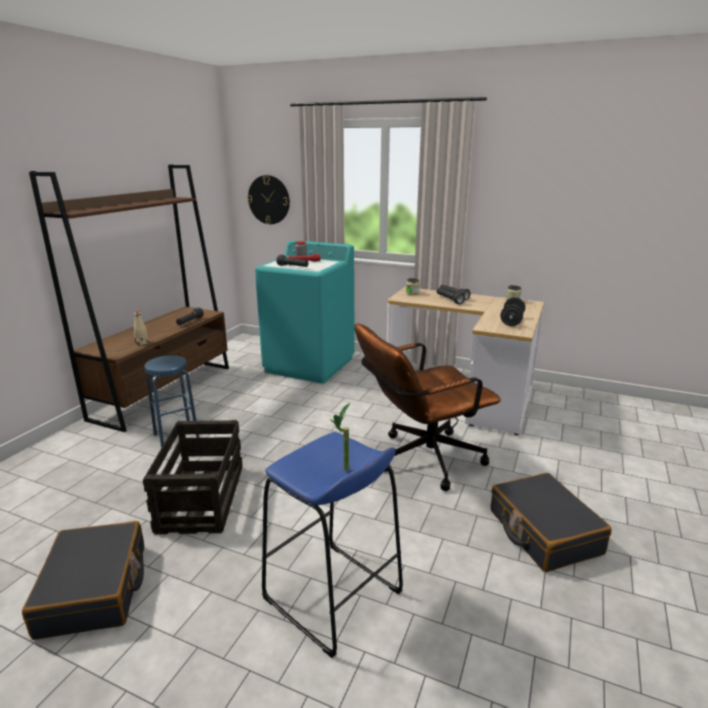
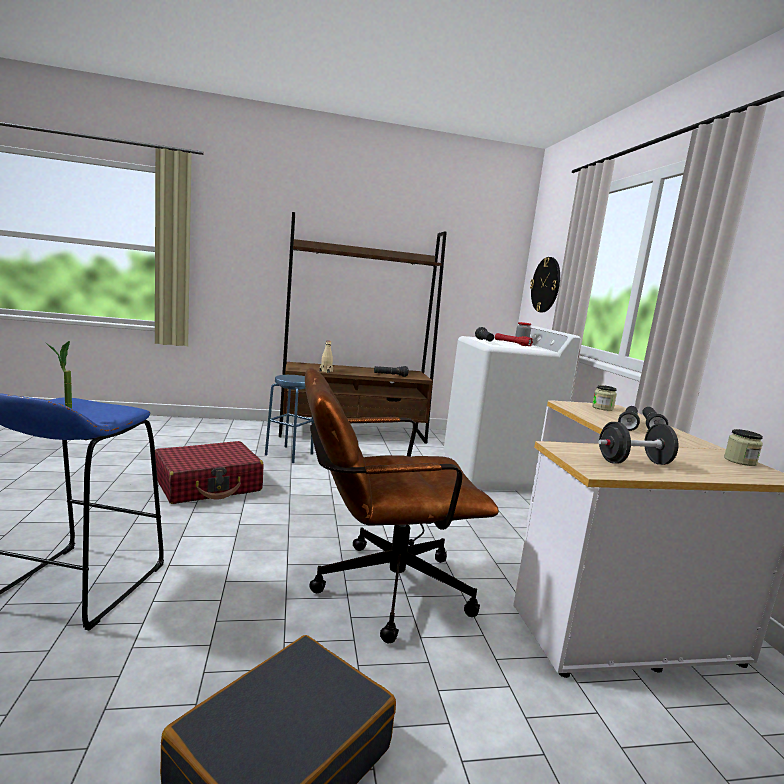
camera: 55 degrees right, 10 degrees down
(95, 590) = (74, 481): black suitcase -> none
(201, 497) = (209, 485): crate -> red suitcase
(310, 365) = (495, 473): turquoise washing machine -> white washing machine
(420, 460) = (379, 588): brown office chair -> brown office chair turned 45 degrees counterclockwise

